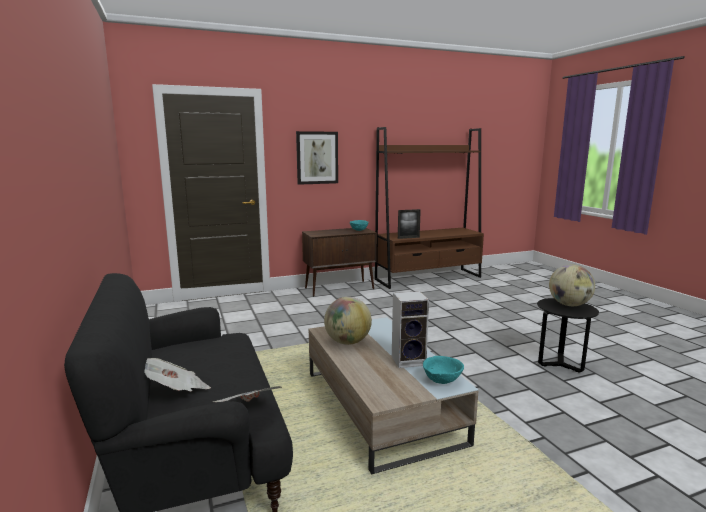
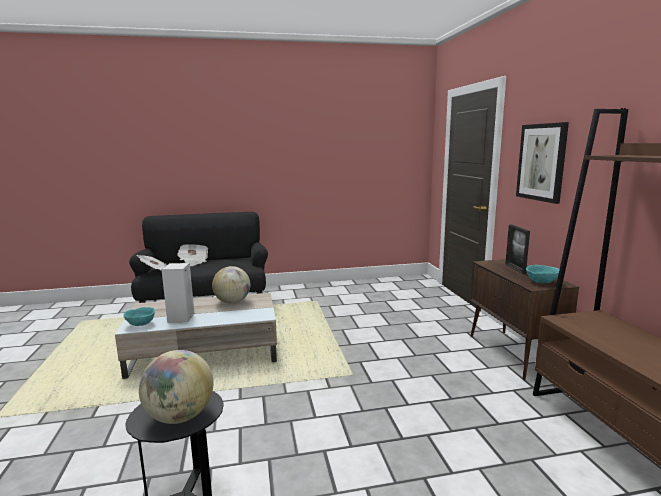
camera: 100 degrees right, 0 degrees up
(408, 238) = (579, 330): picture frame -> picture frame (515, 269)

